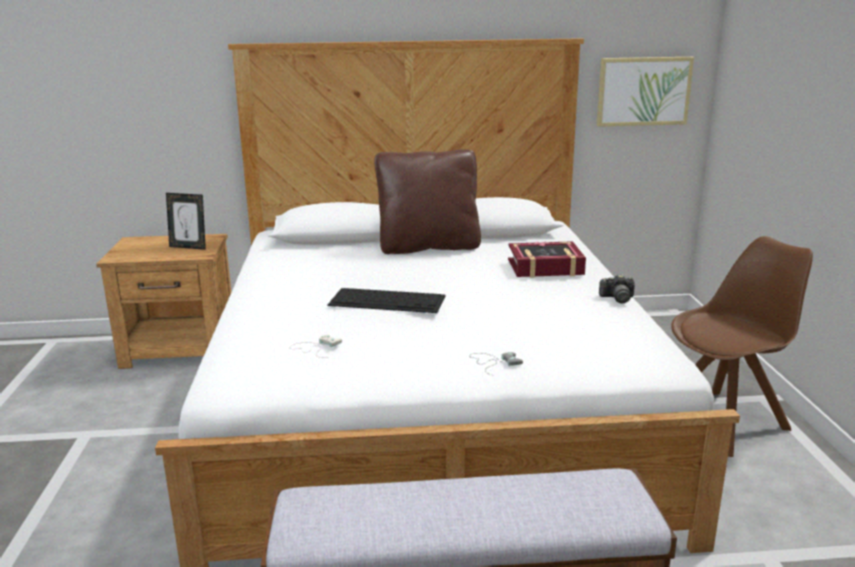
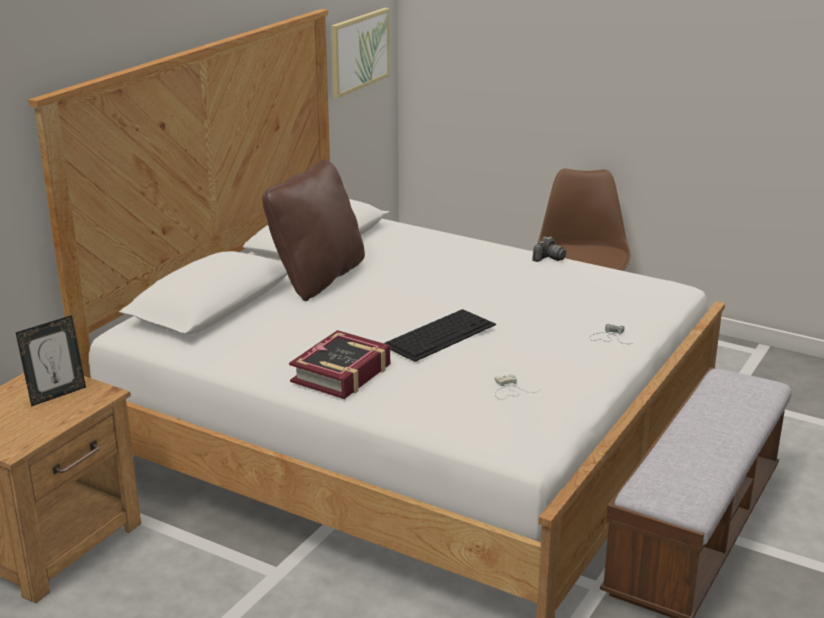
camera: 55 degrees left, 5 degrees up
(545, 267) = (451, 255): book -> book (342, 373)

